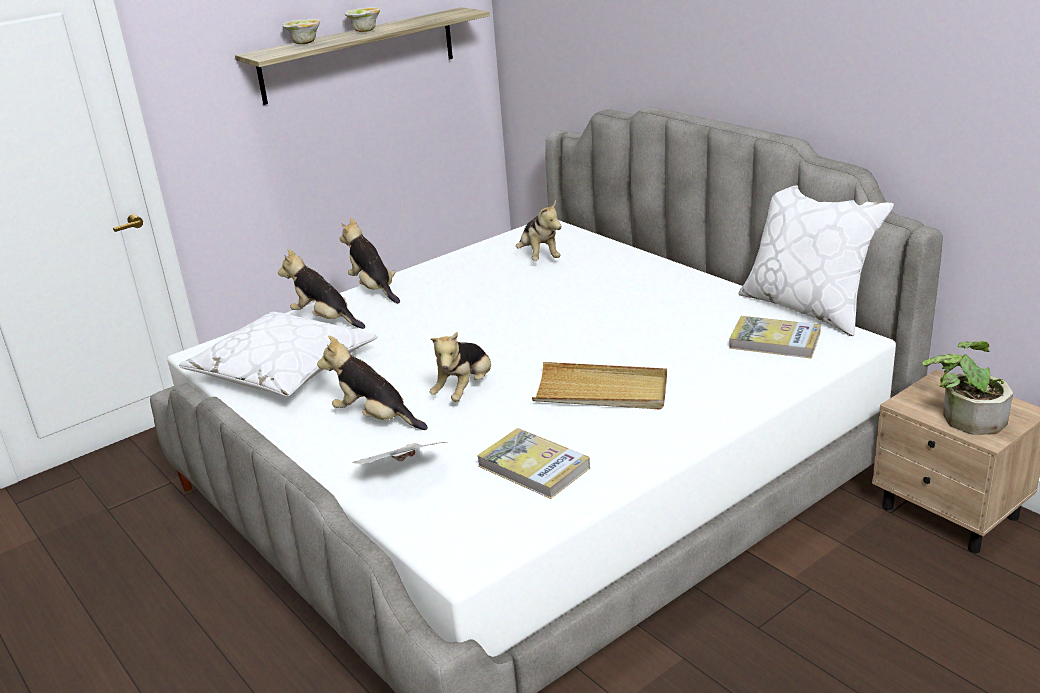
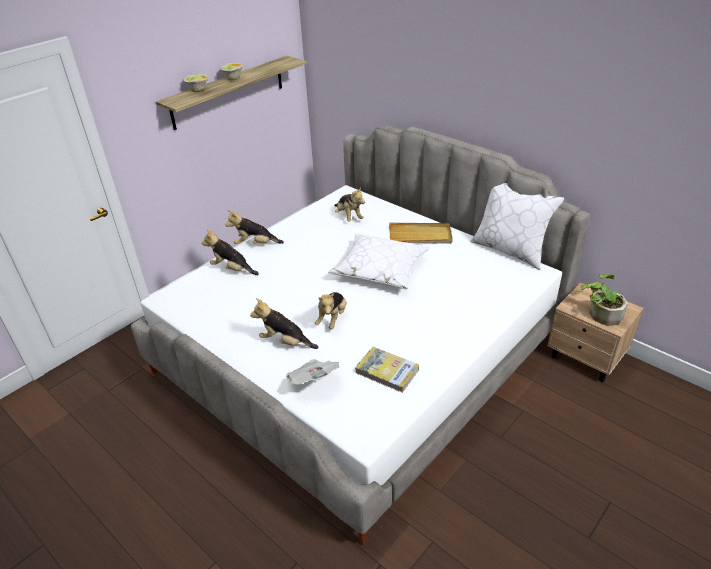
camera: 10 degrees left, 10 degrees up
(283, 369) = (218, 308): white pillow -> white pillow (380, 269)
(374, 289) = (255, 244): plush toy -> plush toy turned 45 degrees counterclockwise
(601, 391) = (411, 315): beige tray -> beige tray (420, 236)
(775, 341) = (498, 274): book -> none

